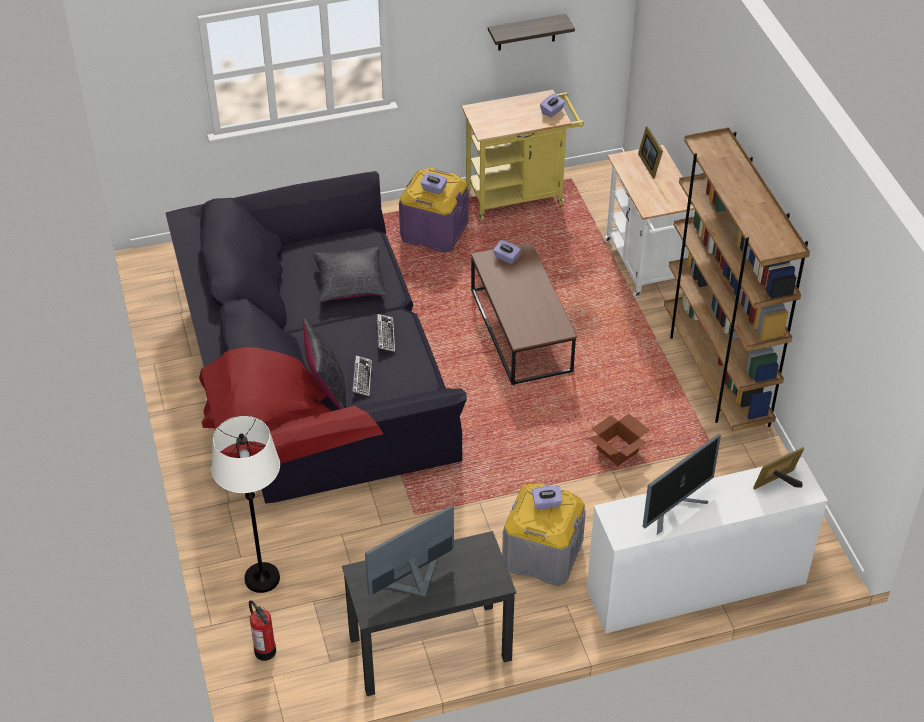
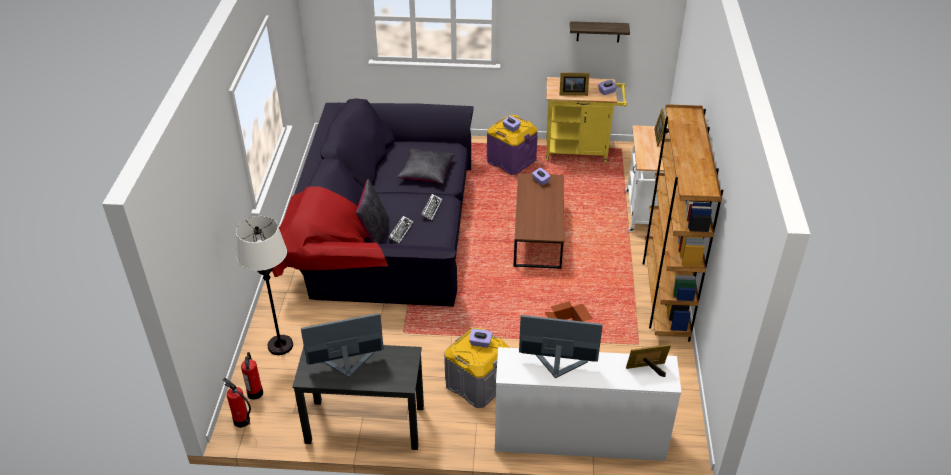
camera: 20 degrees right, 5 degrees down
(268, 693) = (241, 421): none -> fire extinguisher
(507, 123) = (572, 93): none -> picture frame
(674, 508) = (557, 365): monitor -> monitor turned 150 degrees counterclockwise

